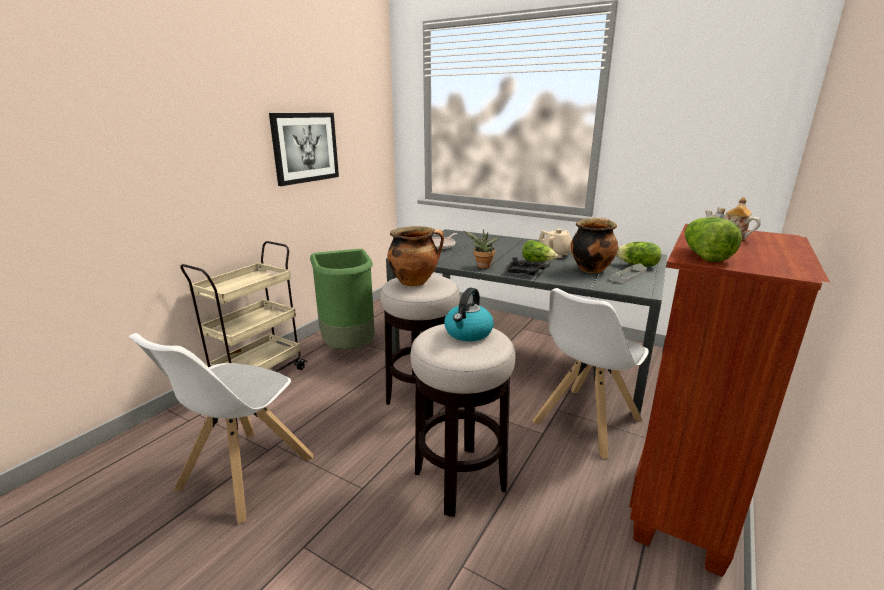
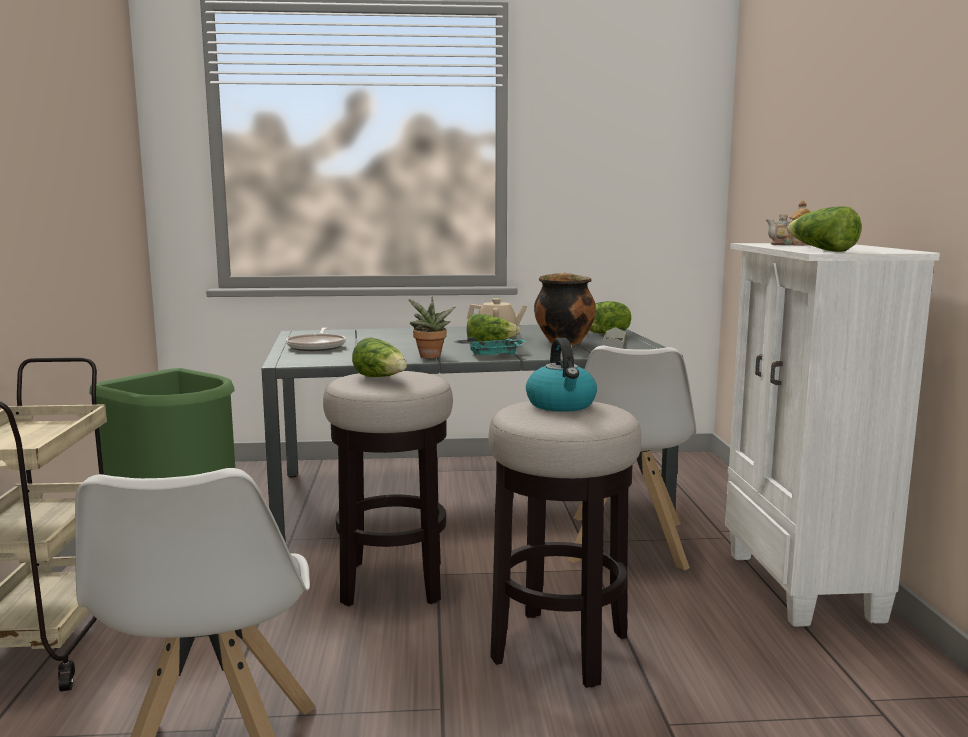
camera: 35 degrees left, 10 degrees down
(305, 147) = (51, 186): picture -> none
(415, 282) = (381, 378): cooking pot -> lettuce
(525, 273) = (496, 355): black tray -> turquoise tray
(679, 510) = (799, 587): brown cabinet -> white cabinet

